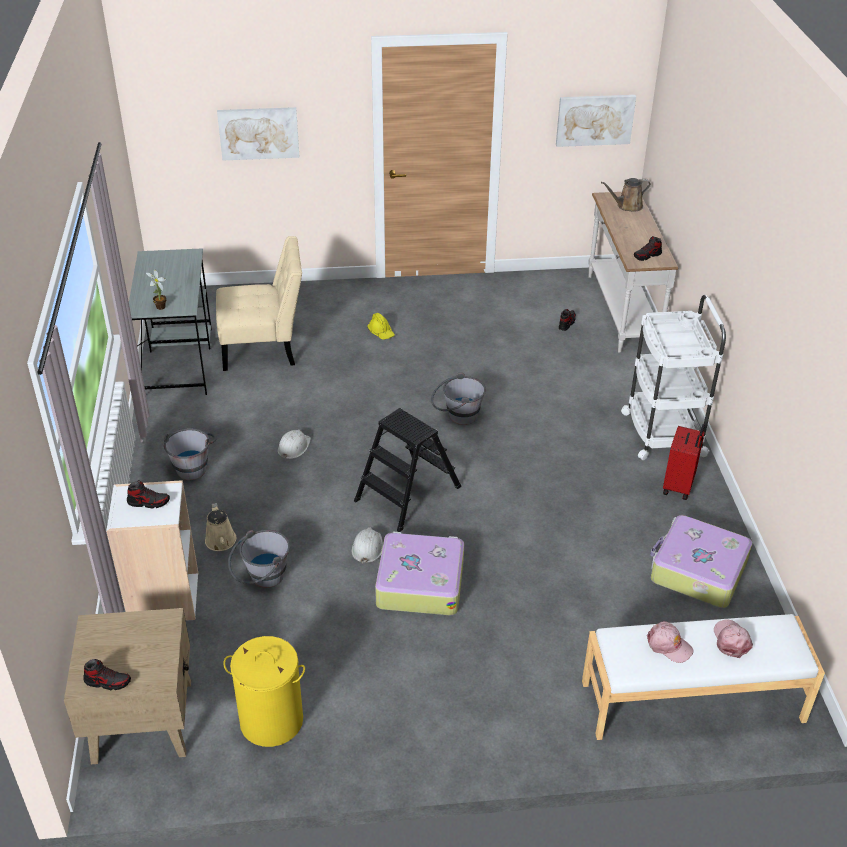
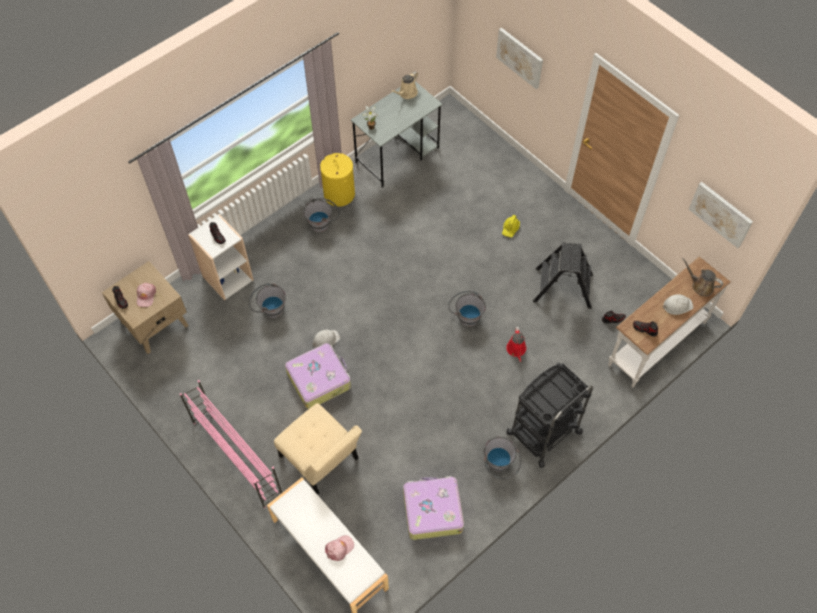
camera: 55 degrees right, 20 degrees up
(221, 542) = (280, 274): beige watering can -> beige watering can (406, 93)
(264, 348) = (444, 183): beige chair -> beige chair (321, 461)
(271, 720) = (188, 373): yellow laundry basket -> yellow laundry basket (339, 194)
(293, 447) = (374, 255): white hard hat -> white hard hat (677, 305)
(407, 493) = (381, 332): black step ladder -> black step ladder (563, 288)
(461, 731) = (236, 456): none -> pink shoe rack
(540, 402) = (516, 350): none -> red watering can
(662, 433) = (543, 432): white cart -> black cart
(668, 645) = (314, 519): pink cap -> pink cap (146, 296)
(679, 486) = (499, 466): red suitcase -> grey bucket

